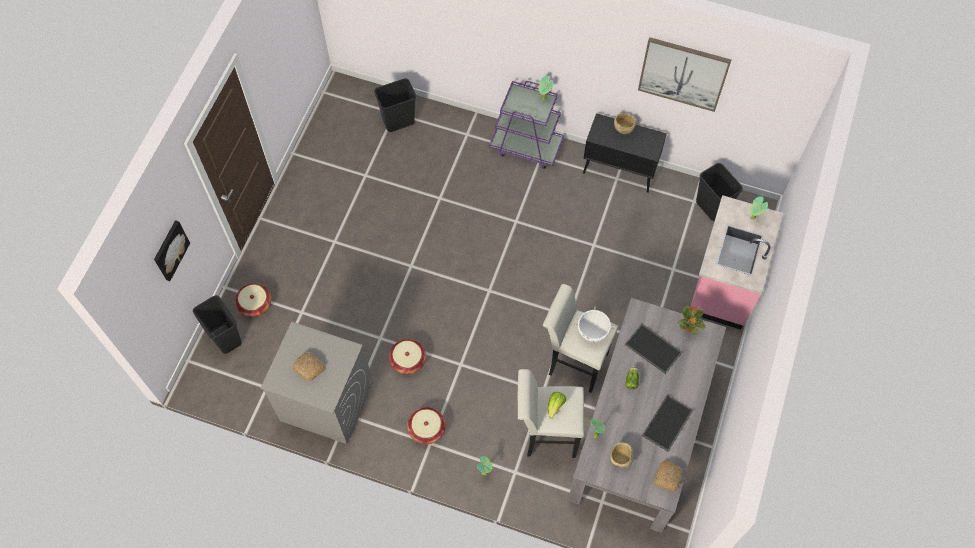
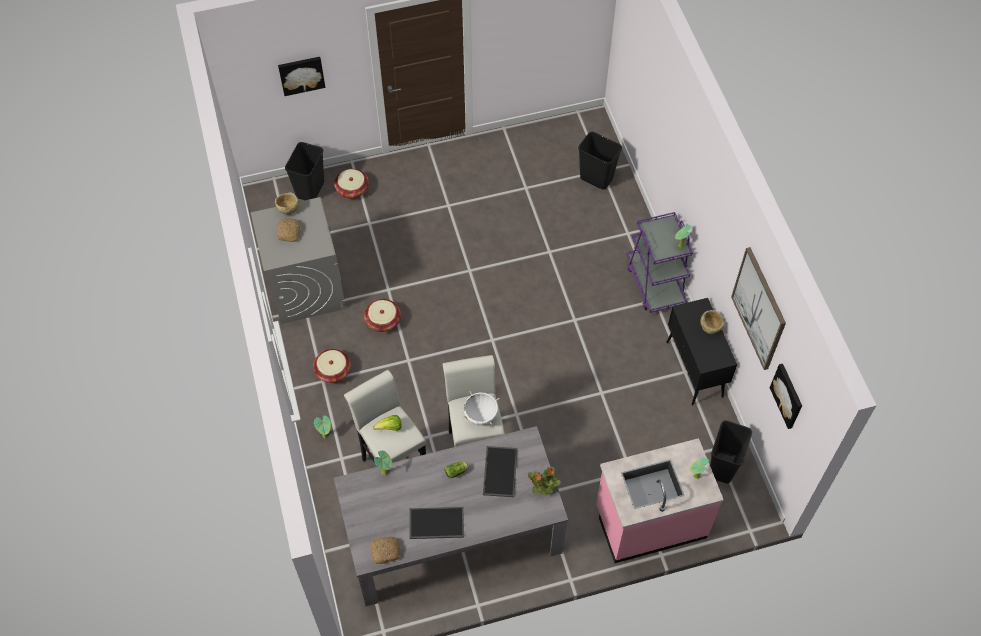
camera: 55 degrees right, 5 degrees down
(620, 458) = (376, 504): beige bowl -> beige bowl (288, 209)
(755, 109) = (788, 395): none -> picture

